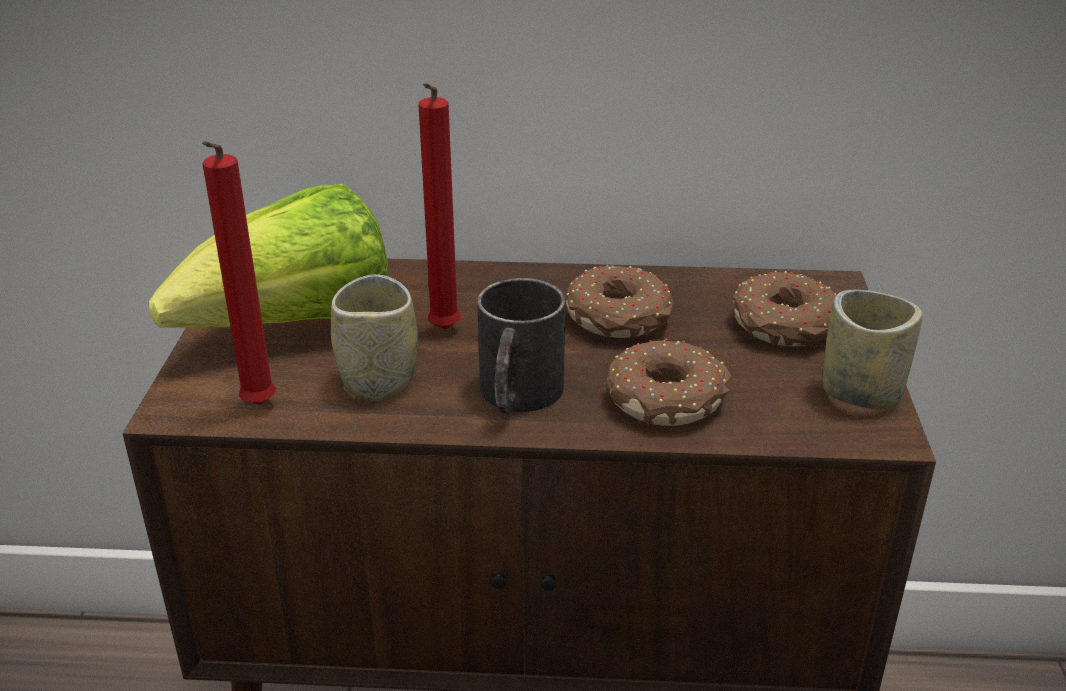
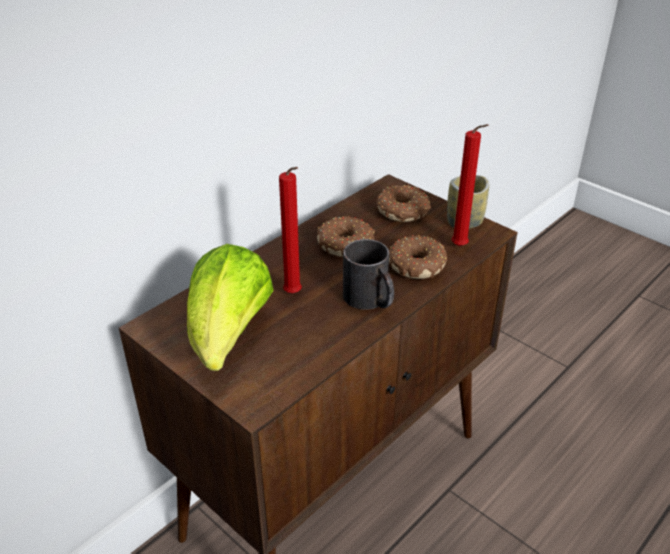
camera: 50 degrees left, 5 degrees up
(257, 408) = (286, 378): red candle -> red candle (461, 247)
(378, 381) = (310, 331): cup -> none

